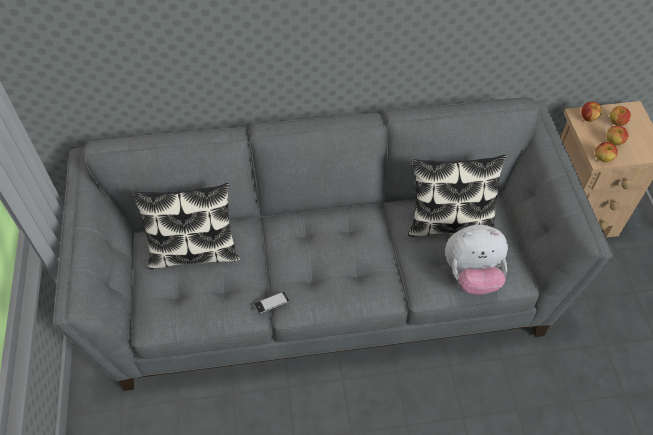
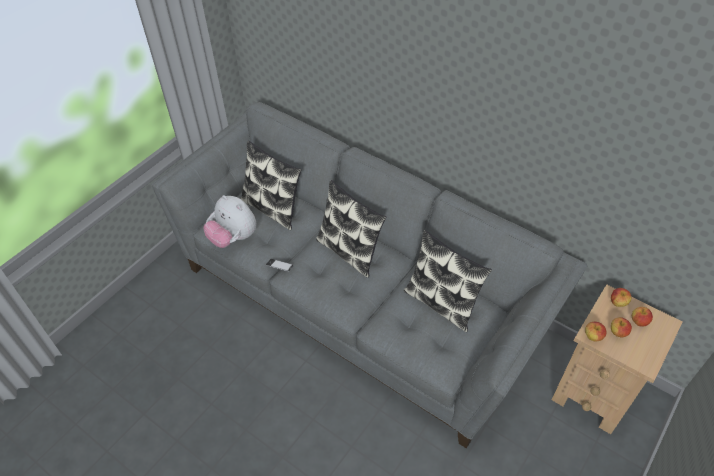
camera: 45 degrees right, 5 degrees down
(320, 237) = (349, 251): none -> pillow
(472, 275) = (417, 345): plush toy -> plush toy (233, 238)

